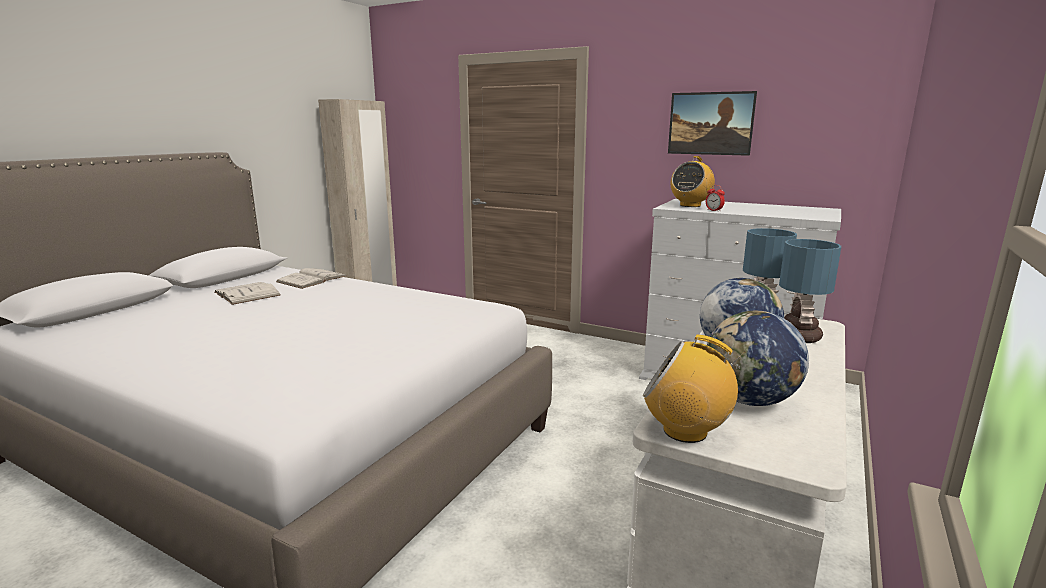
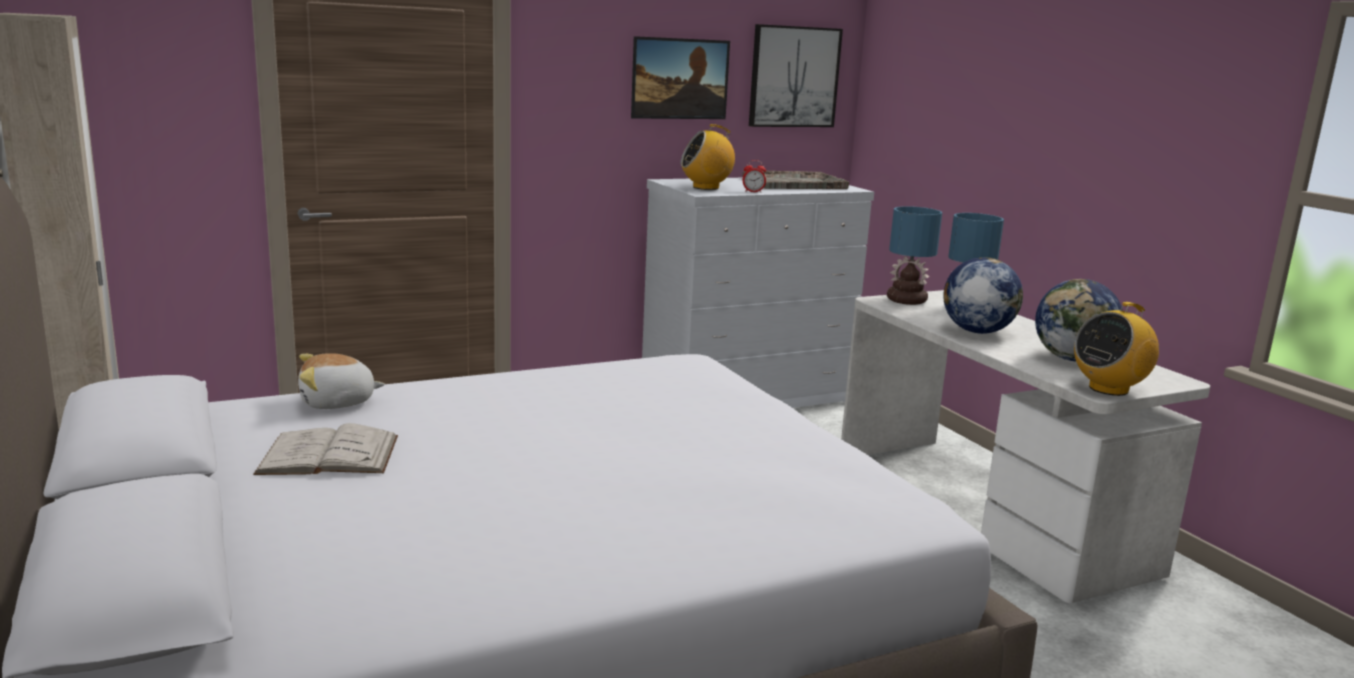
camera: 55 degrees left, 0 degrees up
(312, 279) = (337, 403): white book -> plush toy
(690, 205) = (706, 187): radio -> radio turned 90 degrees clockwise
(787, 210) = (795, 183): none -> grey tray
(825, 119) = (793, 77): none -> picture

